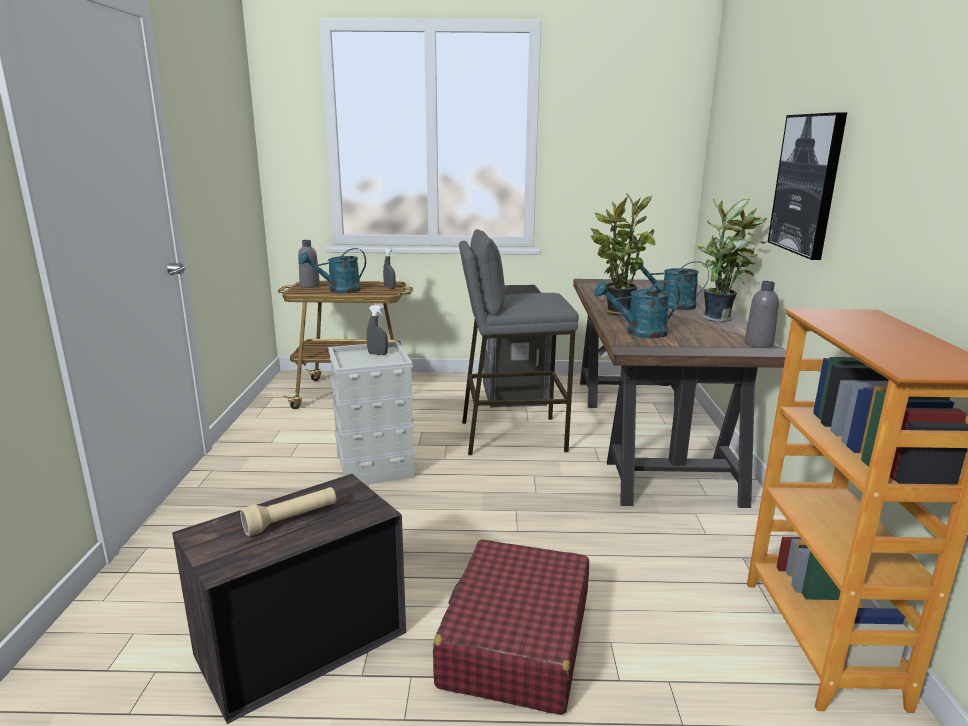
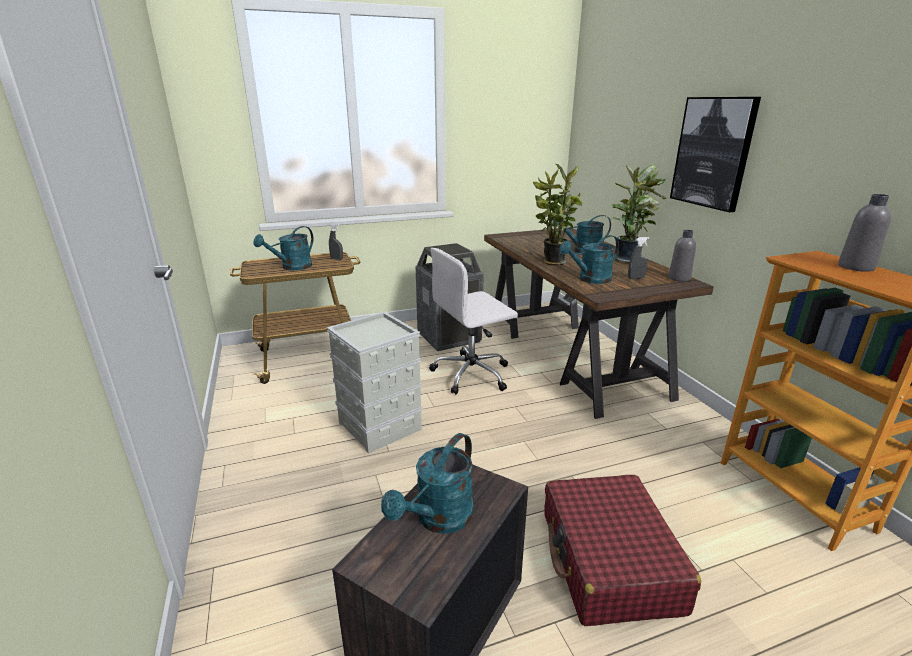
camera: 20 degrees left, 5 degrees up
(291, 520) = (438, 519): beige flashlight -> turquoise watering can
(309, 286) = (258, 265): grey bottle -> grey bottle (855, 267)
(377, 354) = (376, 327): grey spray bottle -> grey spray bottle (636, 278)
(512, 435) = (472, 374): grey stool -> white office chair

